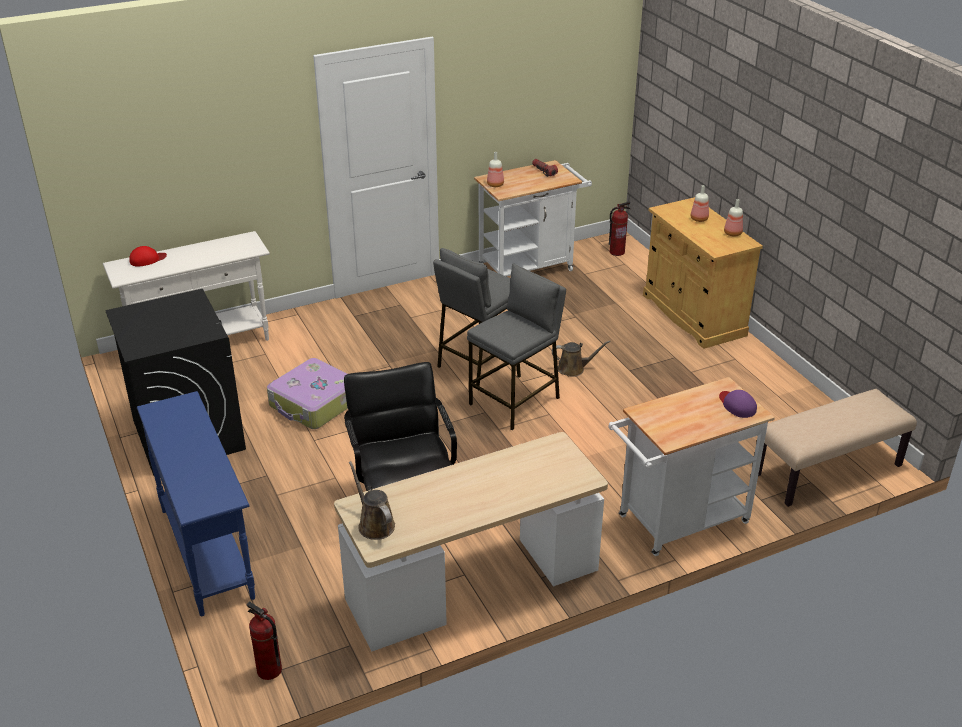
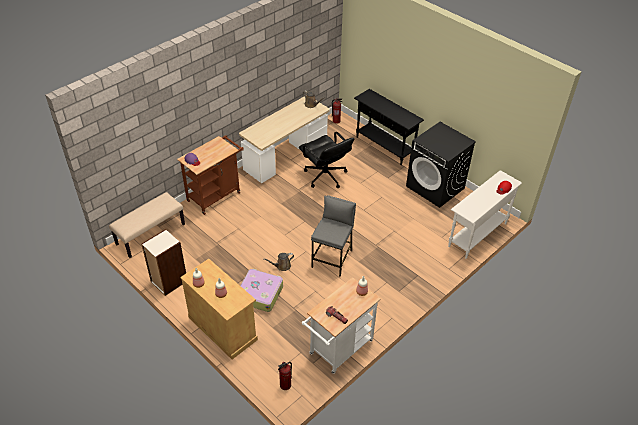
camera: 160 degrees right, 10 degrees up
(207, 552) = (384, 147): blue console table -> black console table
(314, 404) = (395, 214): suitcase -> suitcase (260, 294)
(515, 401) = (303, 238): grey stool -> none
(676, 523) = (216, 195): white cart -> brown cart
(783, 386) = (168, 281): none -> bookcase

